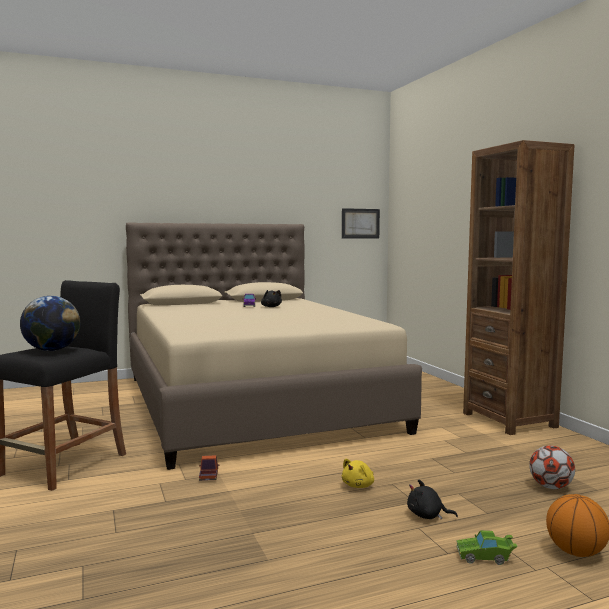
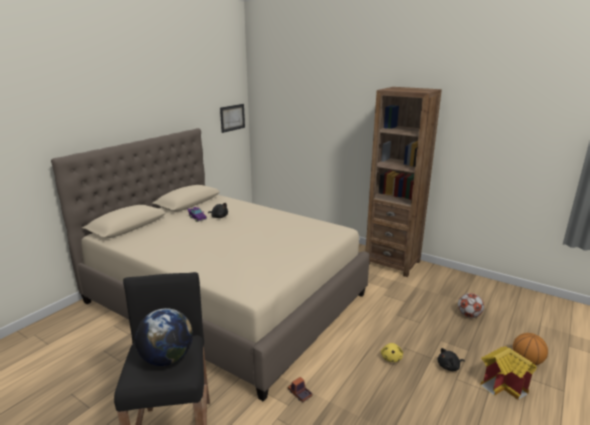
camera: 35 degrees left, 15 degrees up
(485, 557) = (504, 385): green toy car -> toy house

